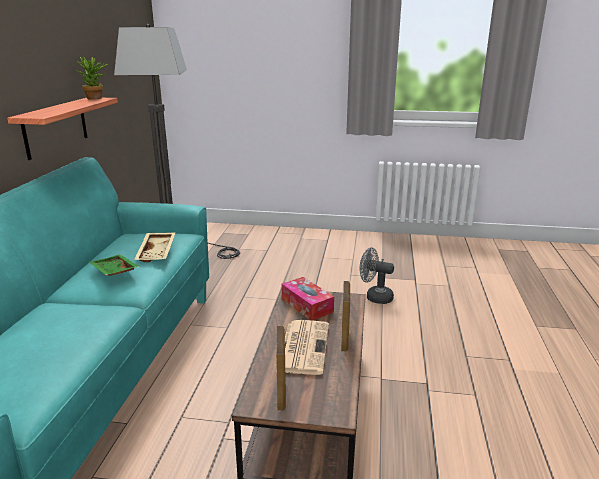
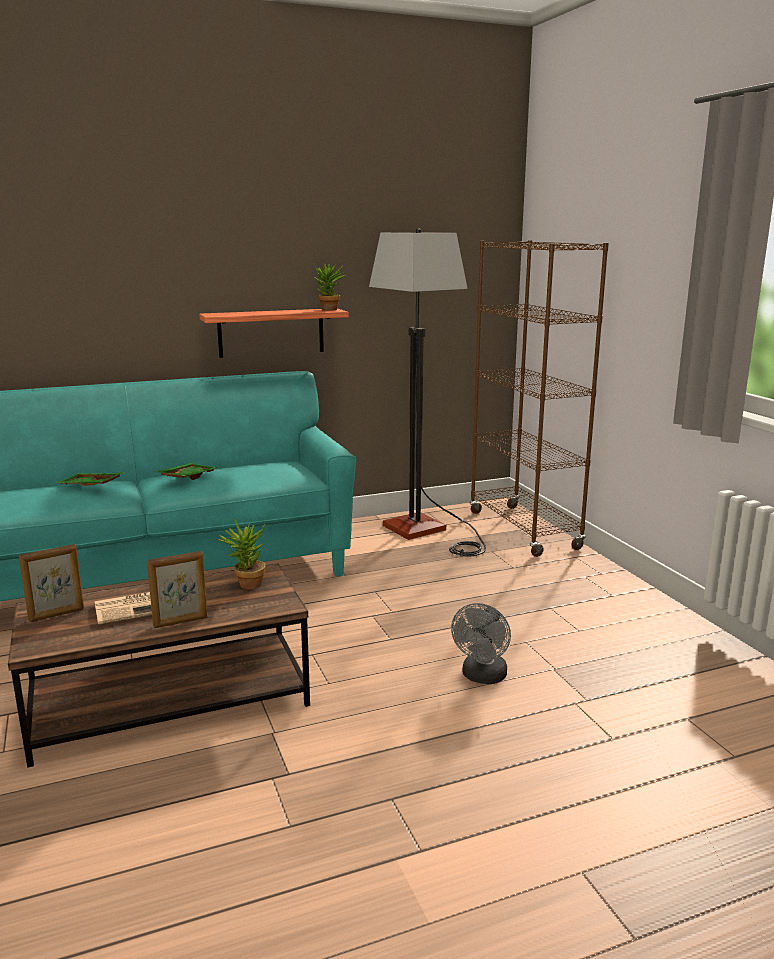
camera: 60 degrees right, 5 degrees down
(55, 318) = (90, 486): none -> green tray
(157, 252) = (243, 478): beige tray -> none
(226, 232) = (523, 530): none -> brown bookcase
(307, 305) = (246, 585): tissue box -> potted plant
(375, 297) = (482, 677): grey fan -> grey fan turned 150 degrees counterclockwise

